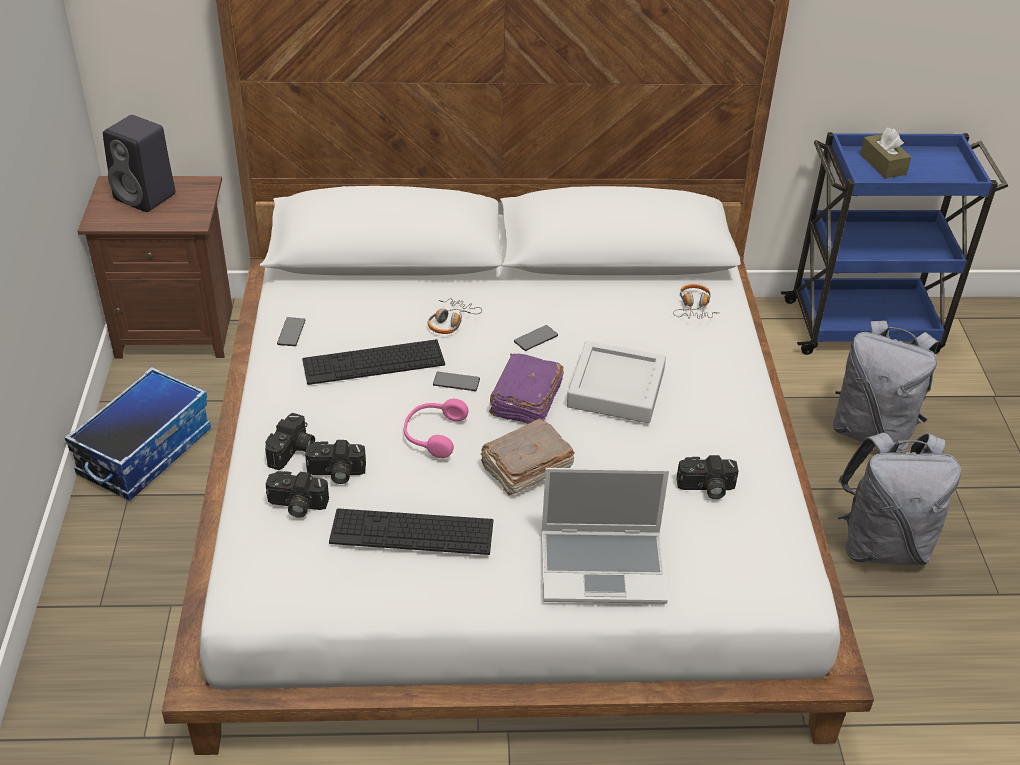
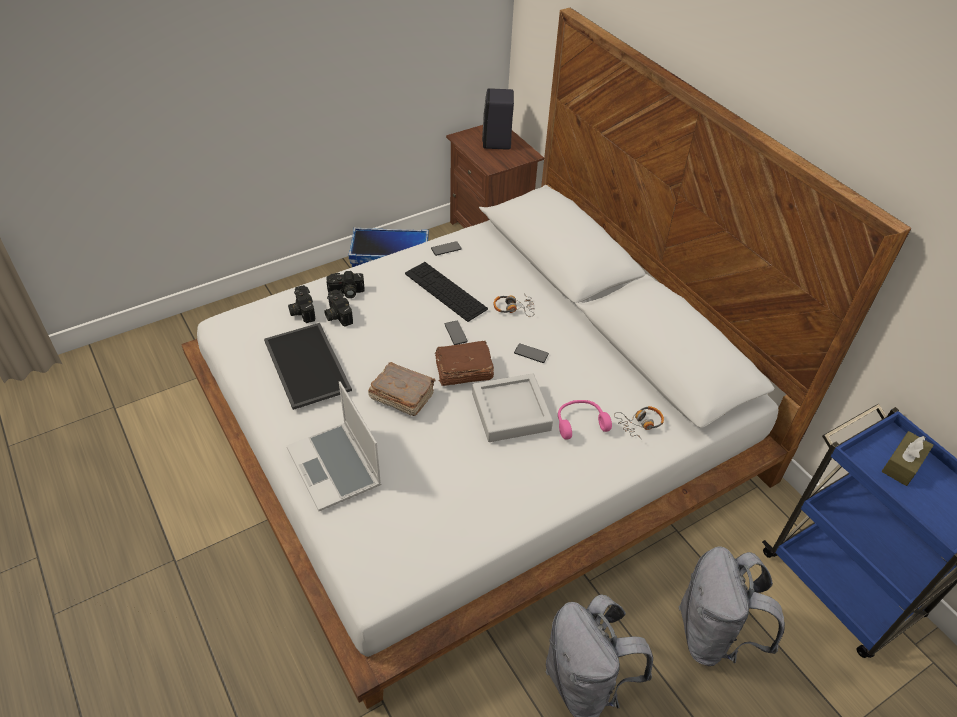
camera: 60 degrees right, 5 degrees up
(412, 532) = (309, 365): keyboard -> tray
(433, 434) = (399, 341): pink headphones -> pink headphones (580, 423)
(525, 401) = (463, 371): purple book -> brown book
(706, 488) = (445, 497): camera -> none

